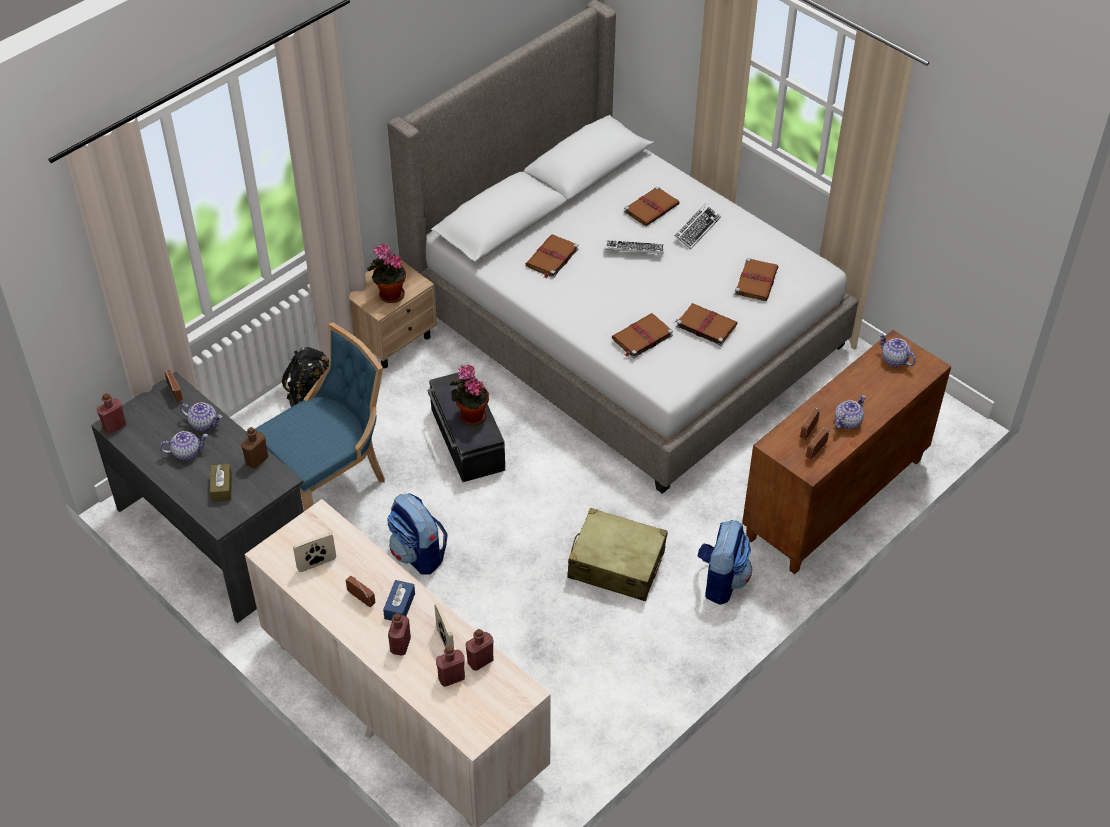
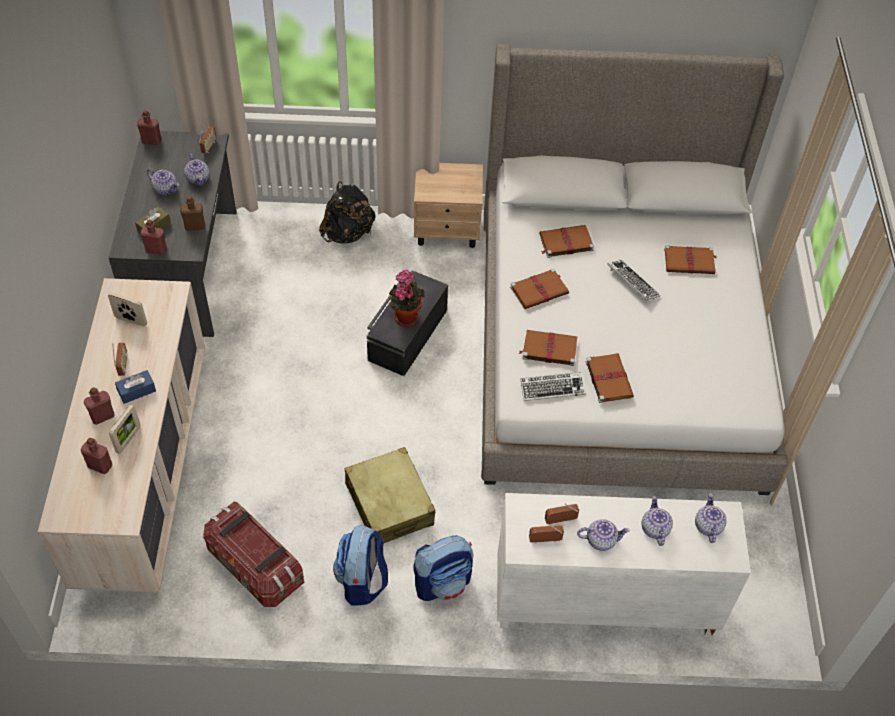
camera: 45 degrees right, 5 degrees up
(329, 483) = (290, 292): blue chair -> none
(389, 295) = (443, 189): potted plant -> none
(418, 554) = (280, 384): backpack -> backpack (362, 581)
(480, 661) = (130, 472): red bottle -> red bottle (156, 250)
(580, 691) = (254, 566): none -> storage box
(697, 229) = (703, 303): keyboard -> keyboard (552, 388)
(756, 281) = (696, 377): brown book -> brown book (540, 290)
(835, 500) = (603, 603): brown cabinet -> white cabinet
(867, 388) = (654, 528): none -> teapot

